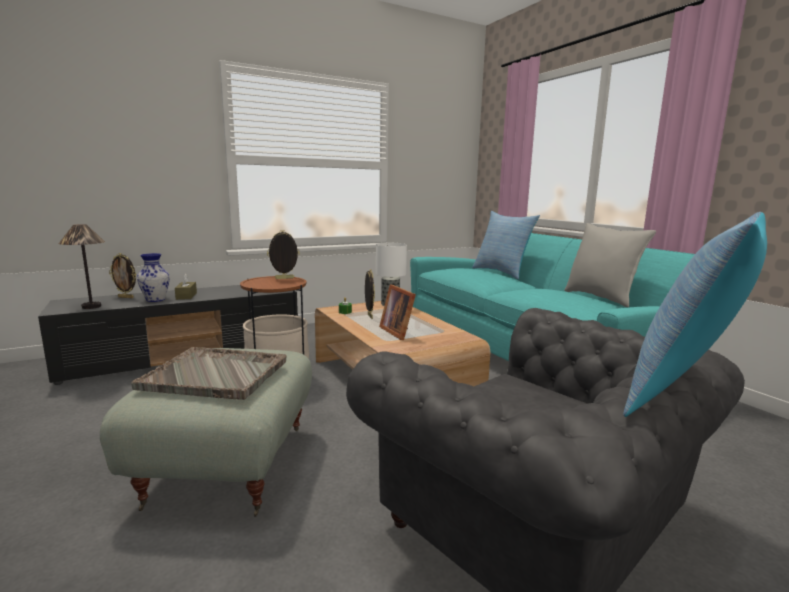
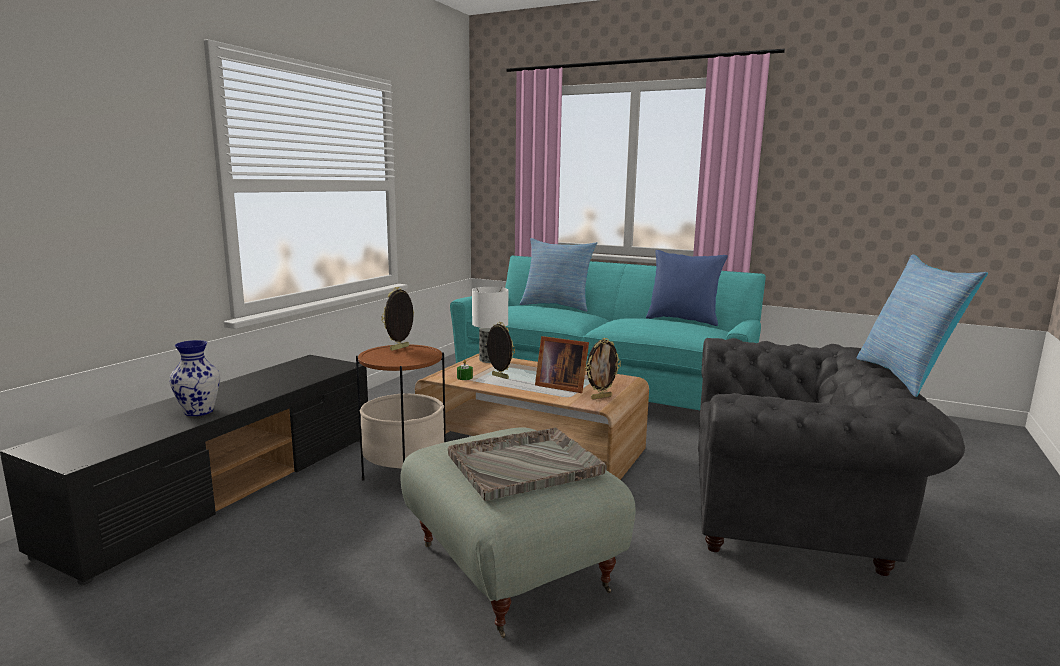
camera: 35 degrees left, 0 degrees up
(91, 306) = (119, 442): table lamp -> none
(126, 297) = (137, 418): picture frame -> picture frame (601, 397)
(186, 296) = (231, 397): brown tissue box -> none
(601, 298) = (683, 320): grey pillow -> blue pillow

